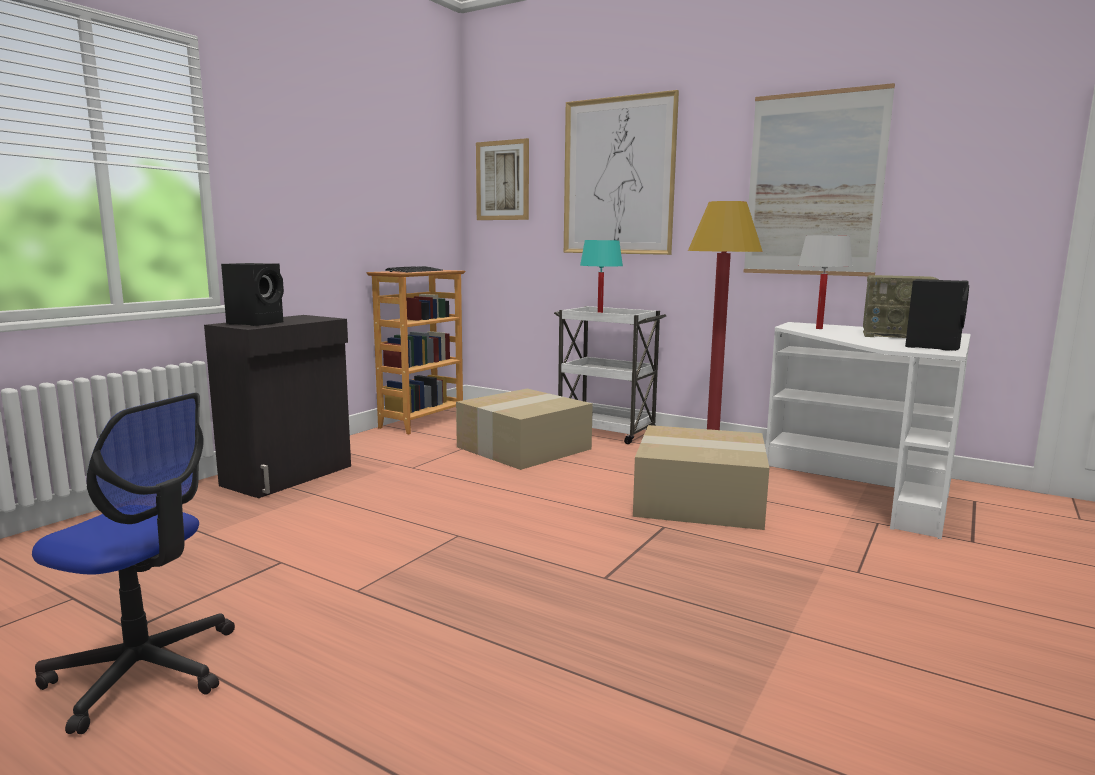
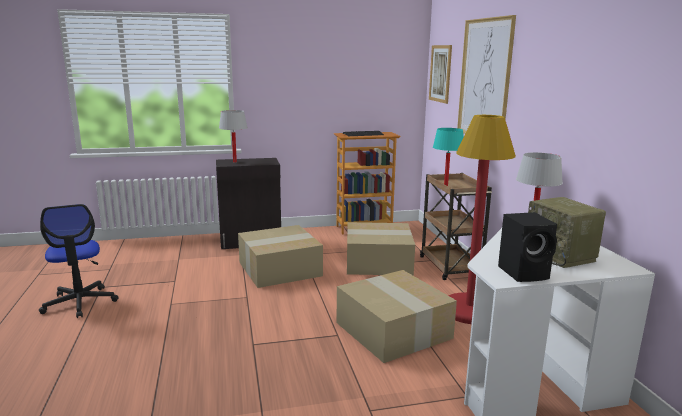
camera: 45 degrees right, 5 degrees up
(257, 323) = (234, 162): black speaker -> white table lamp
(421, 492) = (279, 269): none -> cardboard box
(606, 432) = (450, 267): white cart -> brown cart
(814, 185) = (577, 105): picture -> none

